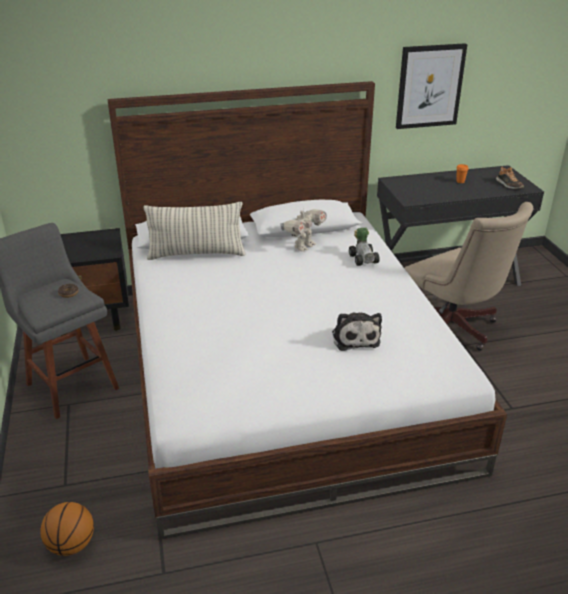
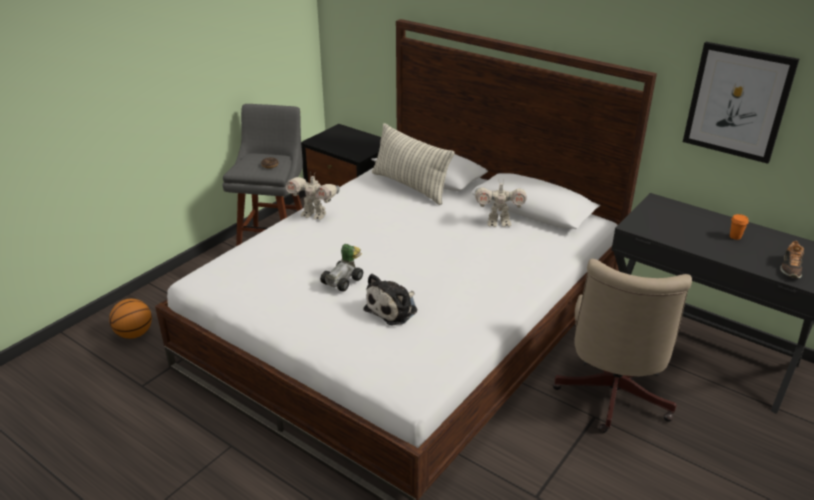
camera: 50 degrees right, 0 degrees up
(168, 314) = (314, 215): none -> toy robot
(363, 258) = (527, 259): toy car -> toy car (344, 280)

